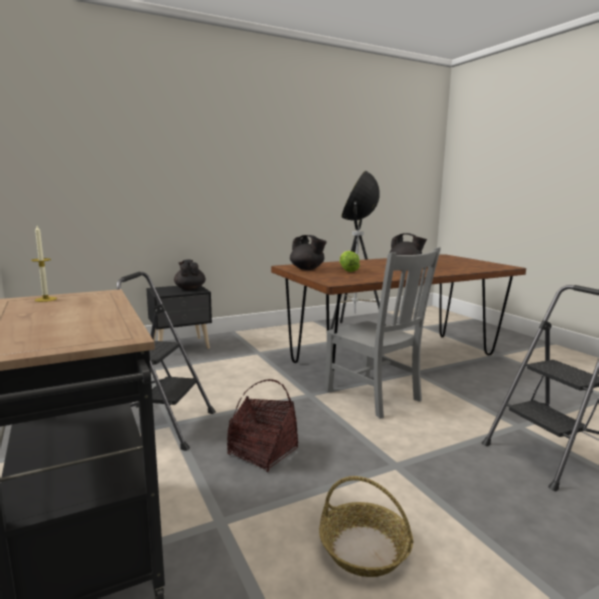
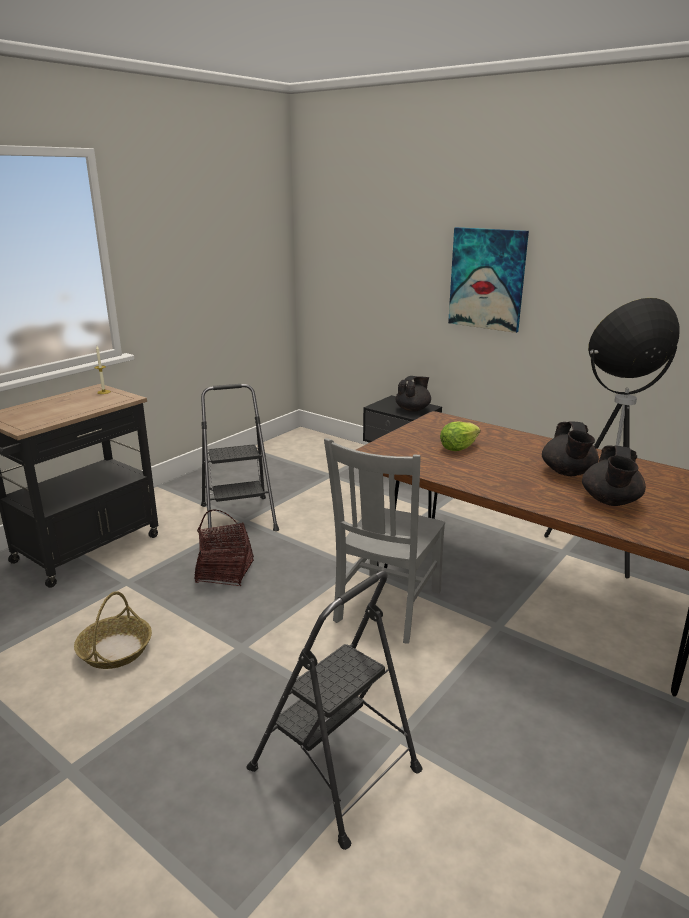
camera: 65 degrees right, 10 degrees up
(222, 176) = (487, 279): none -> picture
(307, 269) = (436, 429): black teapot -> black teapot (610, 501)

